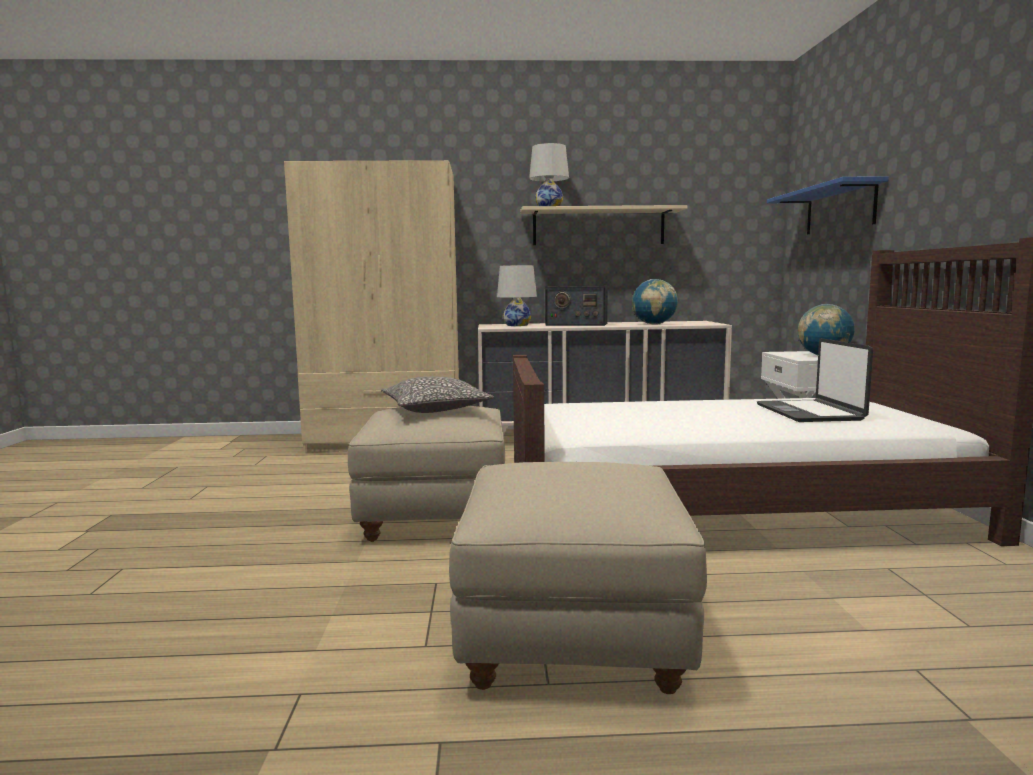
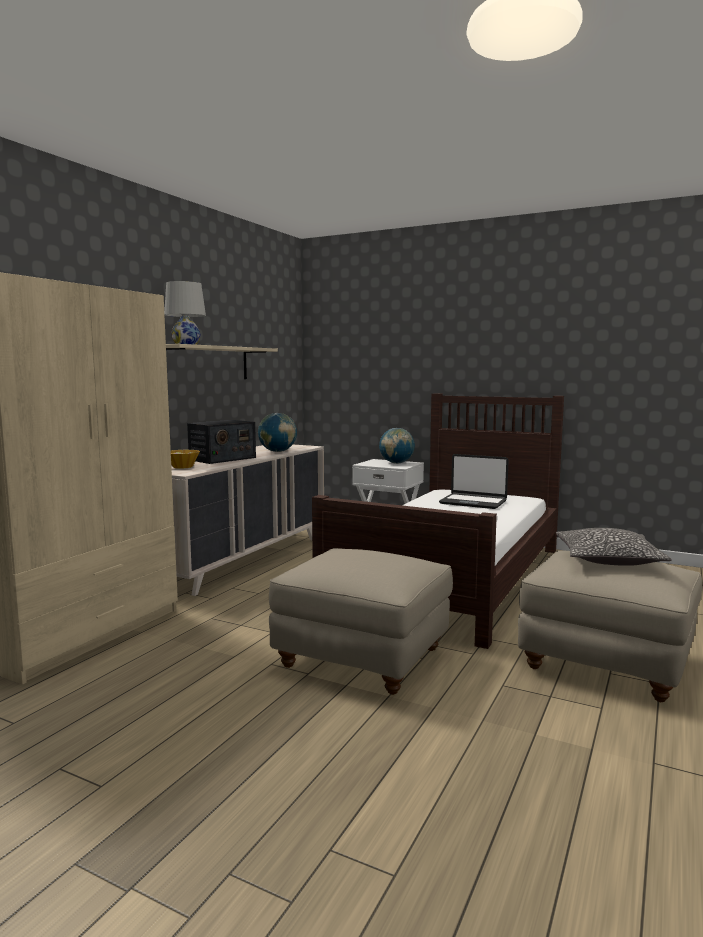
camera: 60 degrees left, 0 degrees up
(435, 409) = (360, 558): pillow -> pillow (608, 559)
(517, 325) = (182, 467): white table lamp -> bowl
(840, 209) = (376, 360): blue shelf -> none

